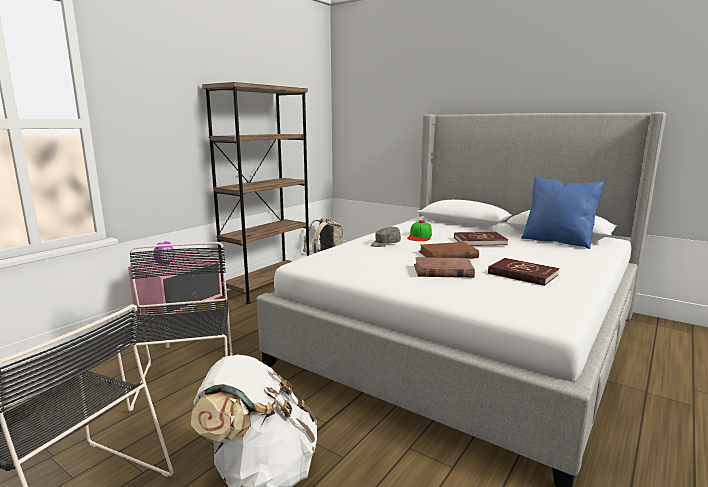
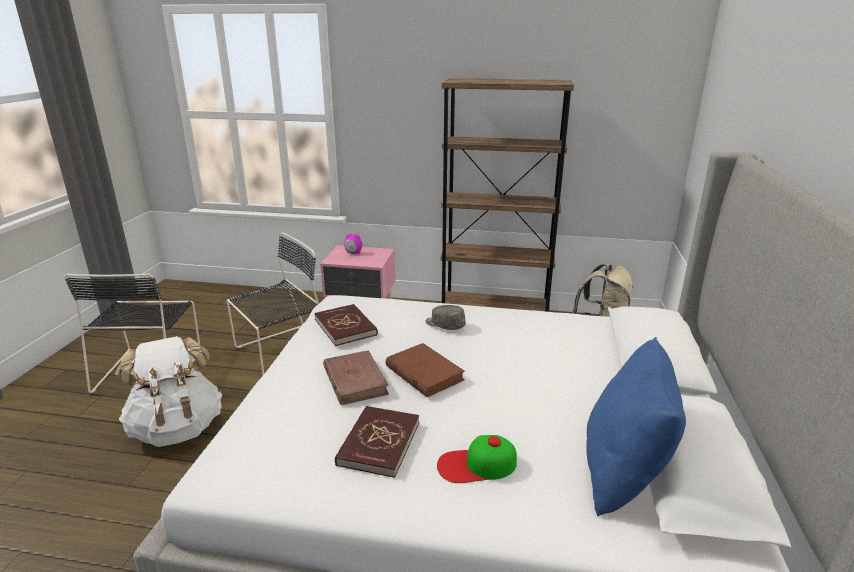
camera: 65 degrees right, 10 degrees up
(420, 236) = (507, 339): cap -> cap (476, 465)
(479, 241) = (528, 389): red book -> red book (345, 327)

